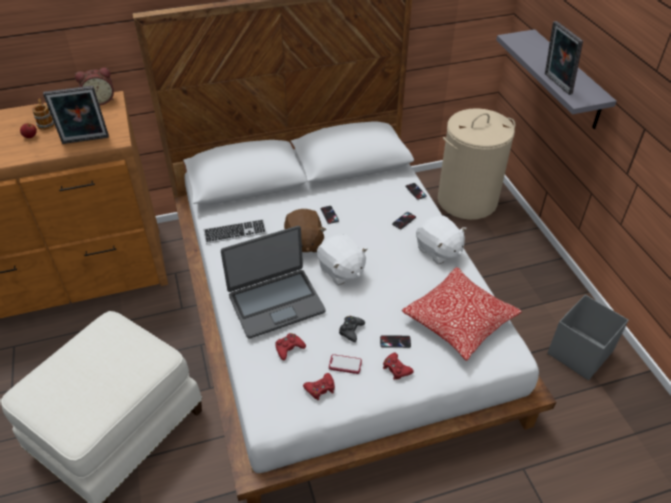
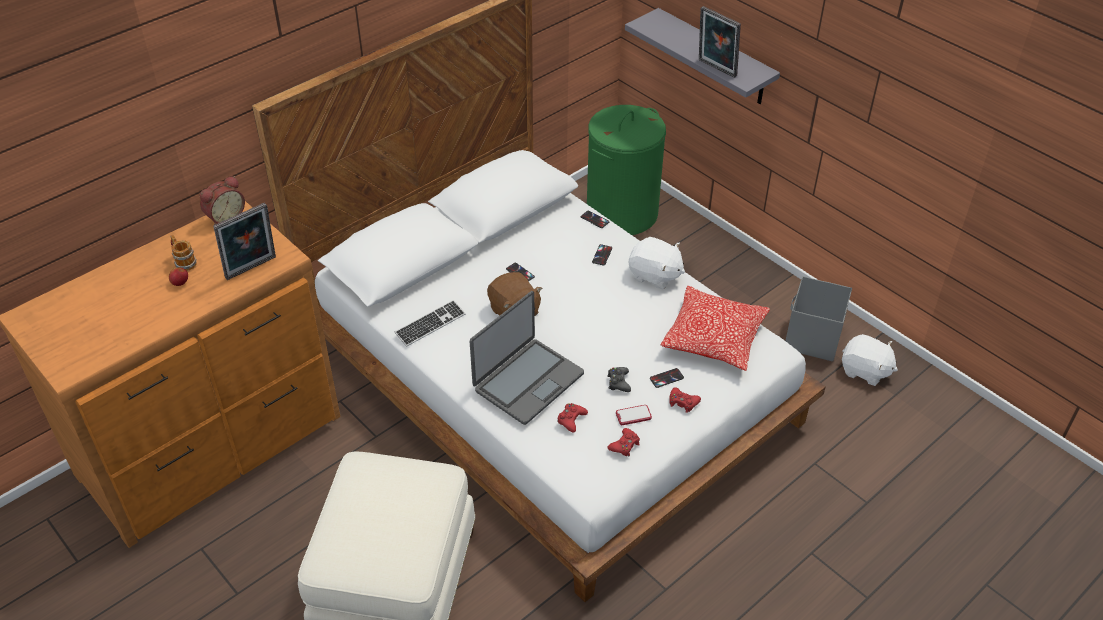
camera: 25 degrees left, 0 degrees up
(341, 270) = (571, 327): white plush toy -> white plush toy (865, 371)
(467, 200) = (621, 213): beige laundry basket -> green laundry basket

